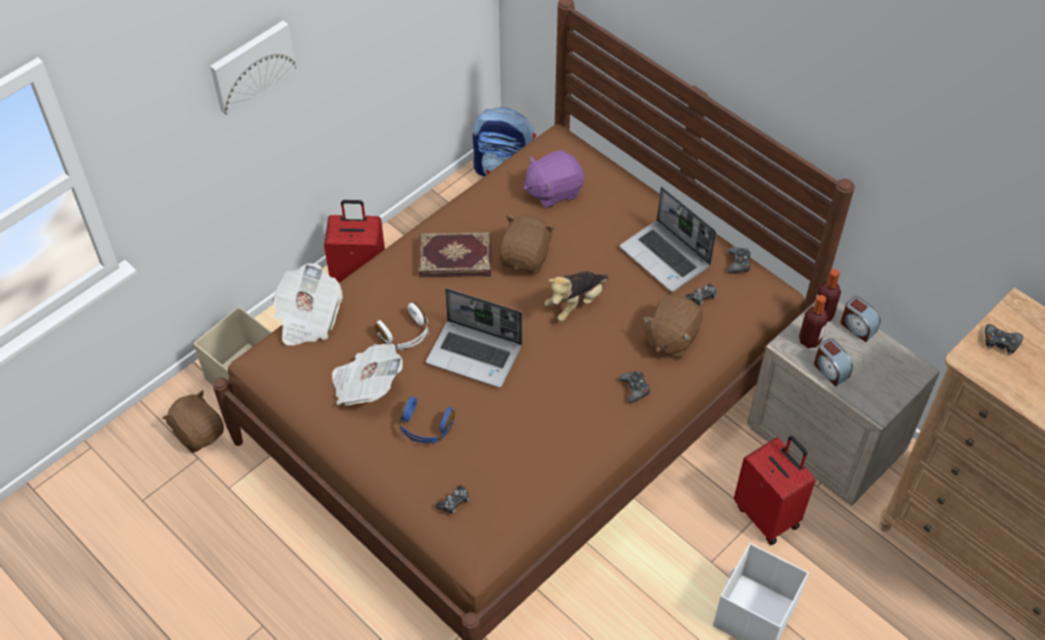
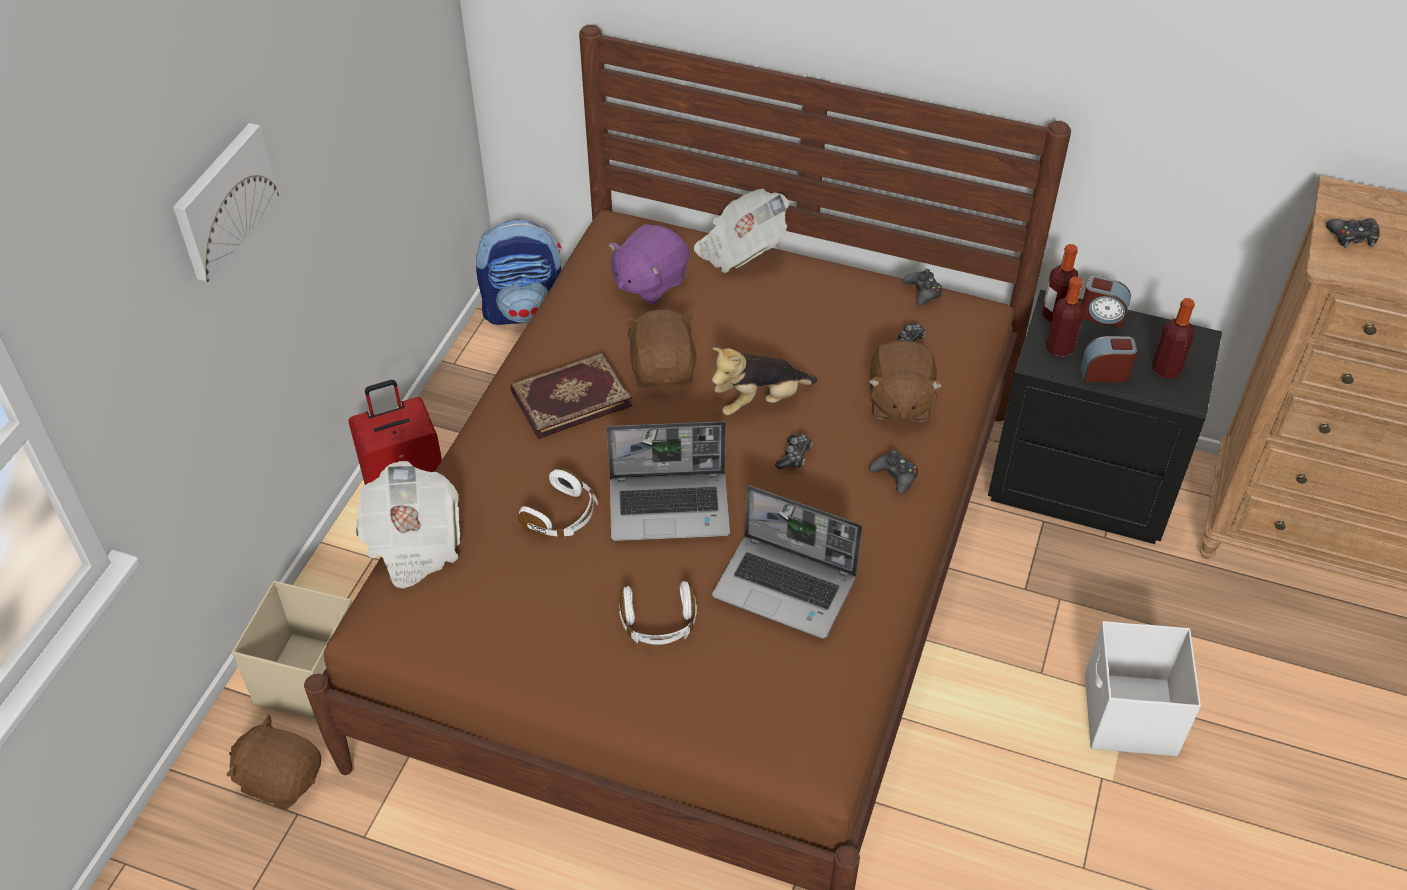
camera: 25 degrees left, 5 degrees down
(366, 385) = (546, 599): newspaper -> newspaper (740, 249)
(425, 428) = (659, 623): blue headphones -> white headphones
(454, 502) = (755, 704): game controller -> game controller (794, 456)
(576, 303) = (759, 401): plush toy -> plush toy turned 45 degrees clockwise
(666, 257) = (835, 312): laptop -> laptop (786, 587)
(768, 515) = (1071, 592): red suitcase -> none
(826, 440) = (1082, 481): beige nightstand -> black nightstand
(830, 370) = (1104, 373): alarm clock -> alarm clock turned 150 degrees clockwise
(877, 384) = (1166, 369): none -> bottle

